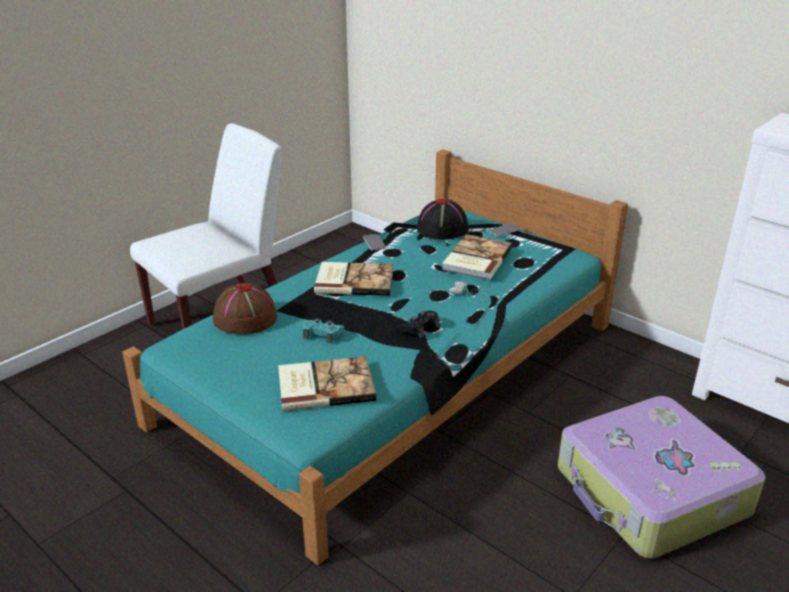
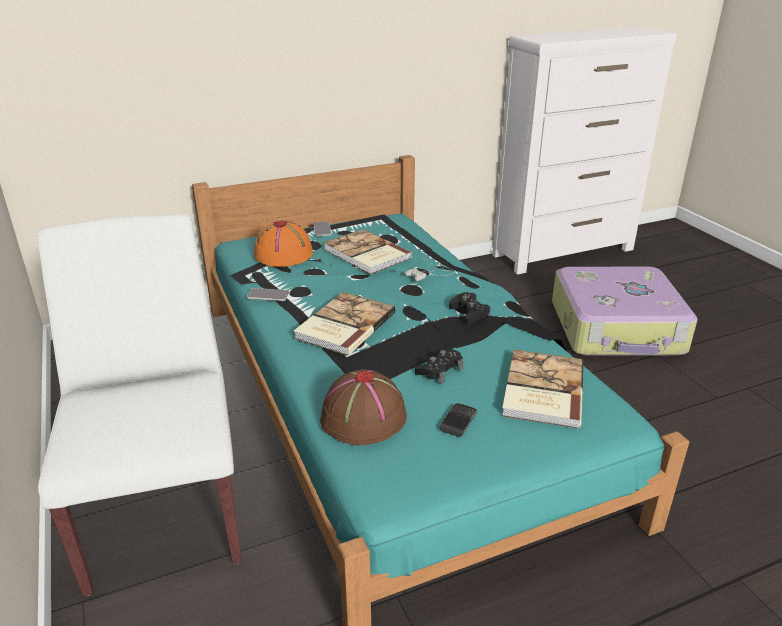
camera: 65 degrees left, 0 degrees up
(261, 356) = (458, 422): none -> phone
(322, 334) = (439, 370): turquoise game controller -> black game controller
(443, 228) = (284, 253): black hat -> orange hat

